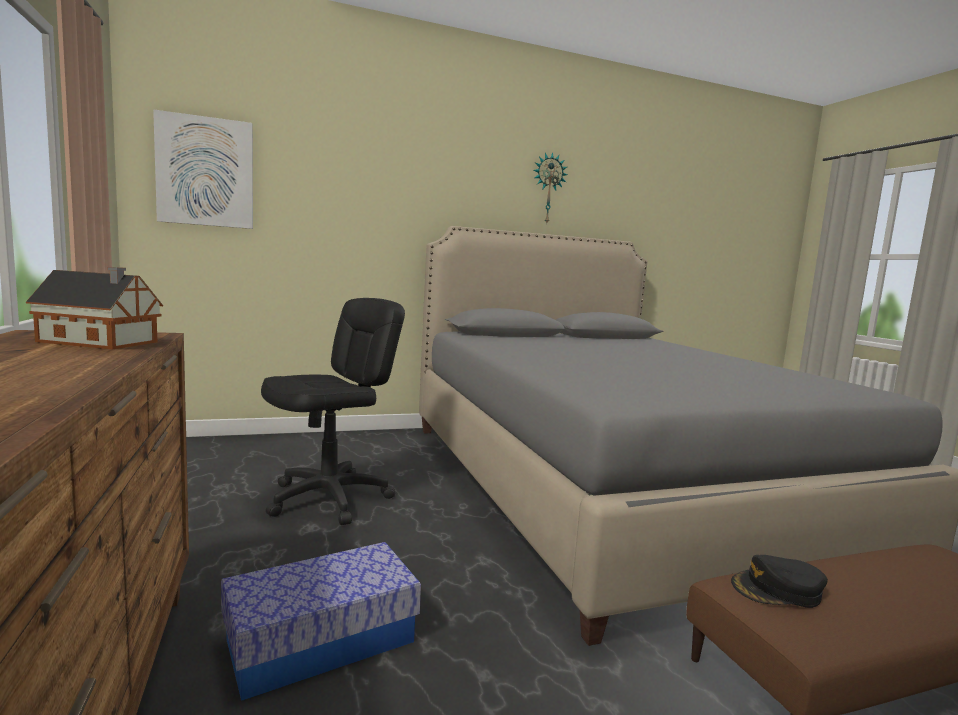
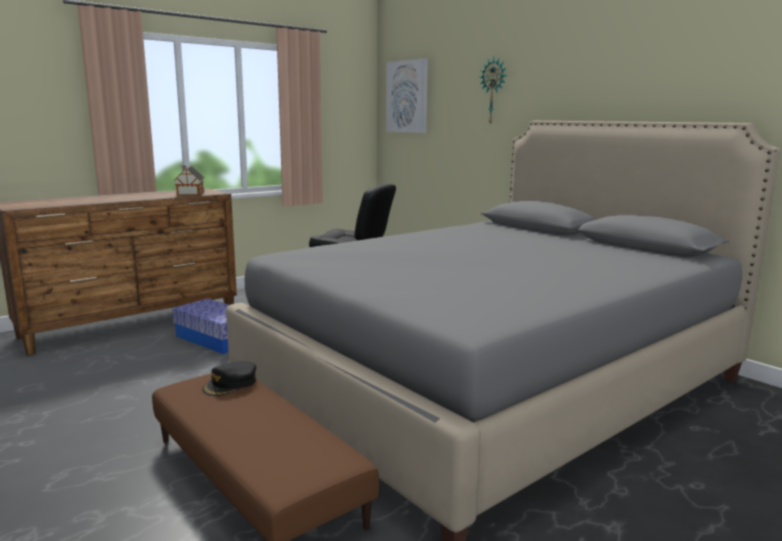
camera: 70 degrees right, 5 degrees up
(548, 189) = (649, 66): wall clock -> wall clock (493, 91)
(777, 590) = (230, 384): black cap -> black cap turned 120 degrees counterclockwise

